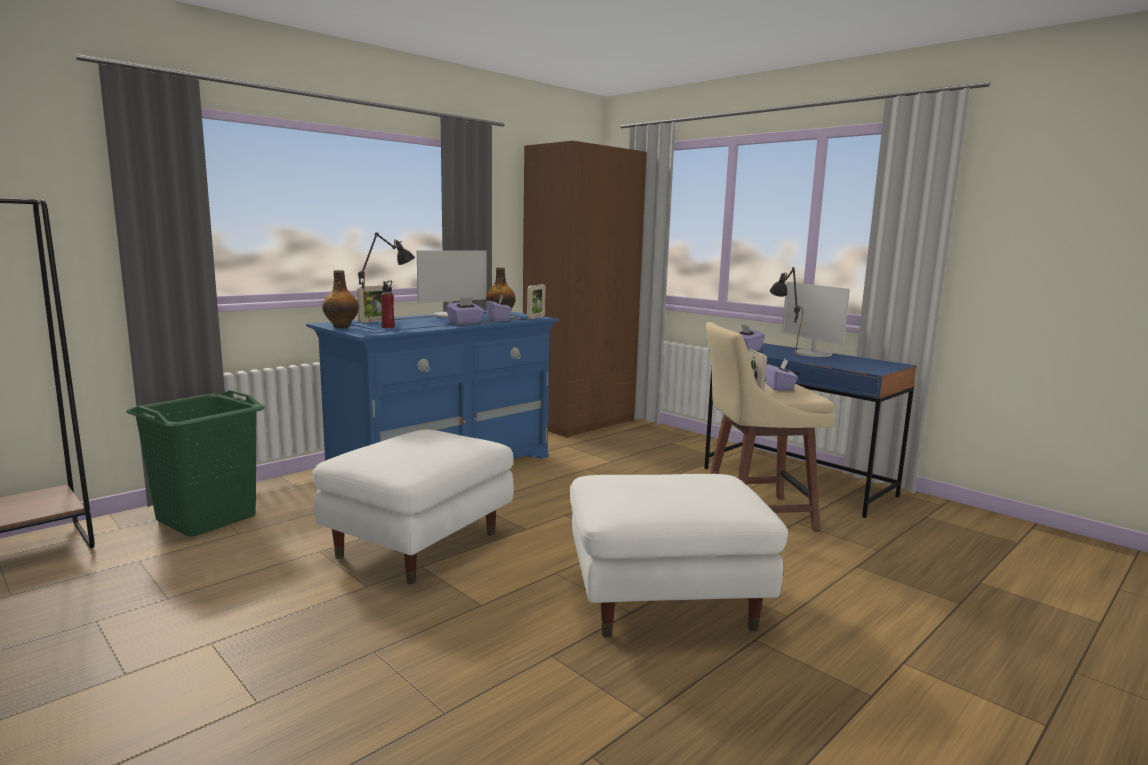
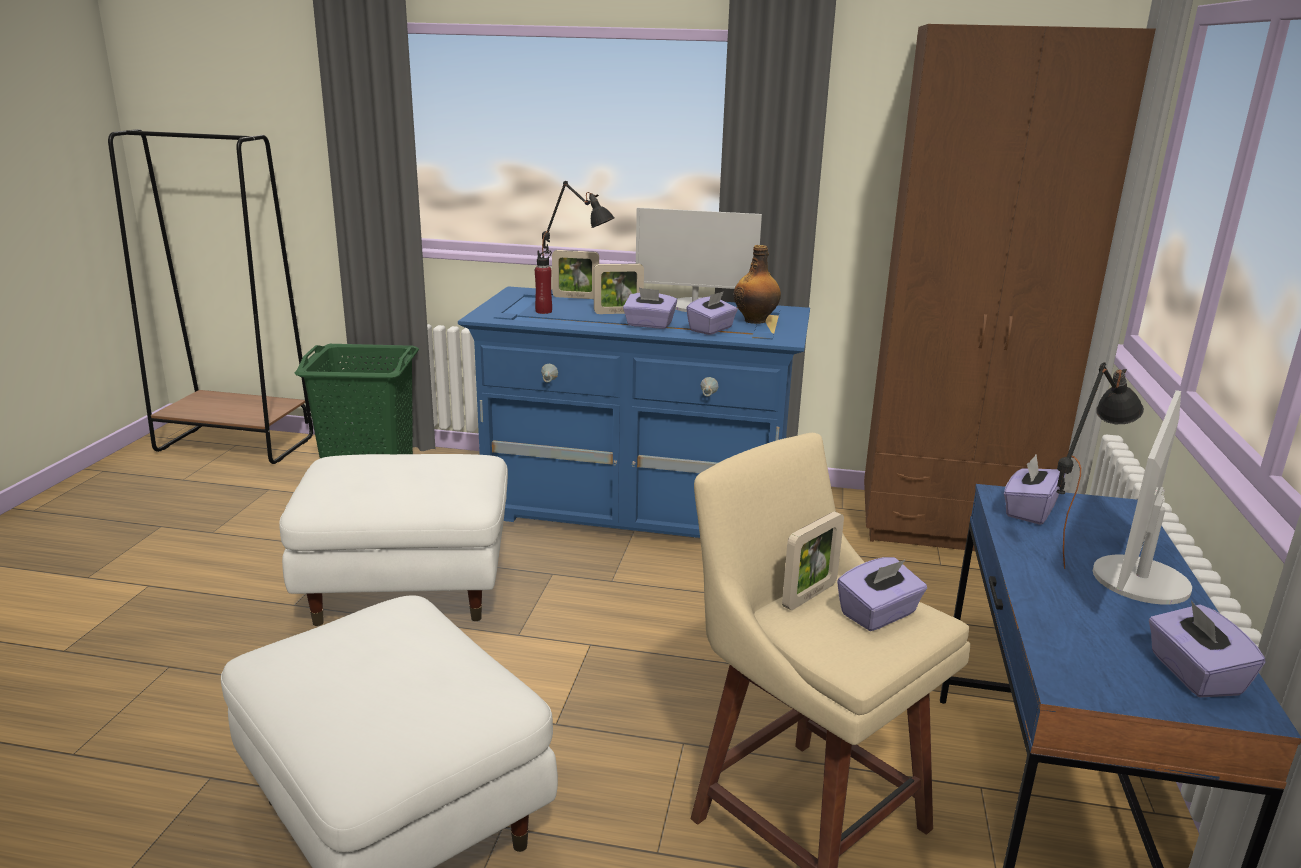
camera: 55 degrees right, 10 degrees up
(342, 326) = (512, 299): bottle -> none
(536, 317) = (773, 337): picture frame -> picture frame (618, 313)
(876, 363) = (1193, 674): none -> purple tissue box

